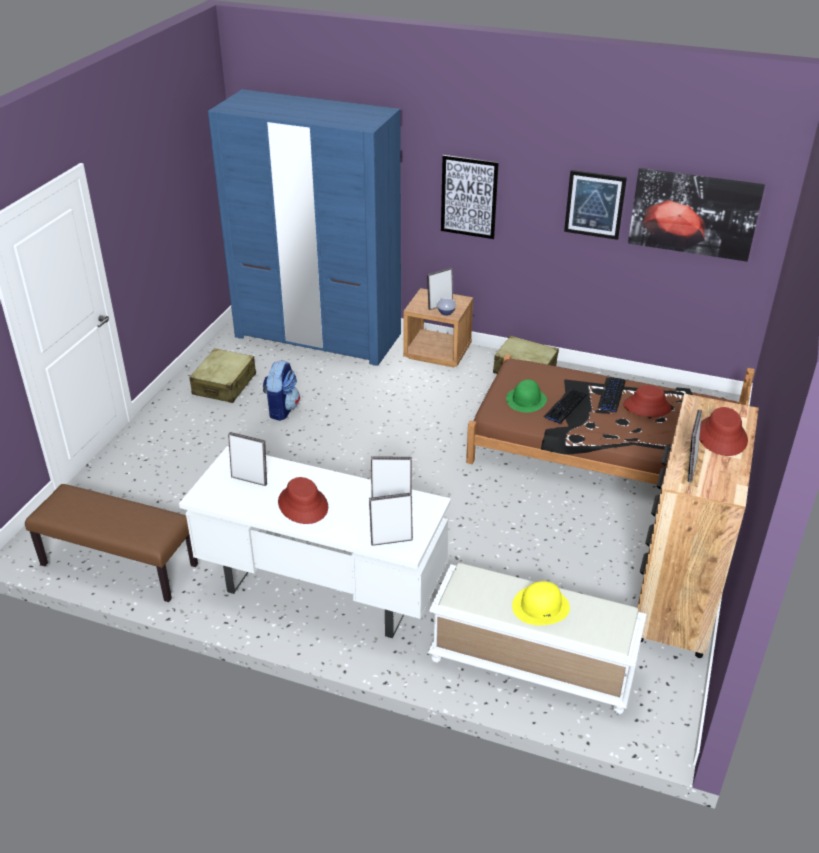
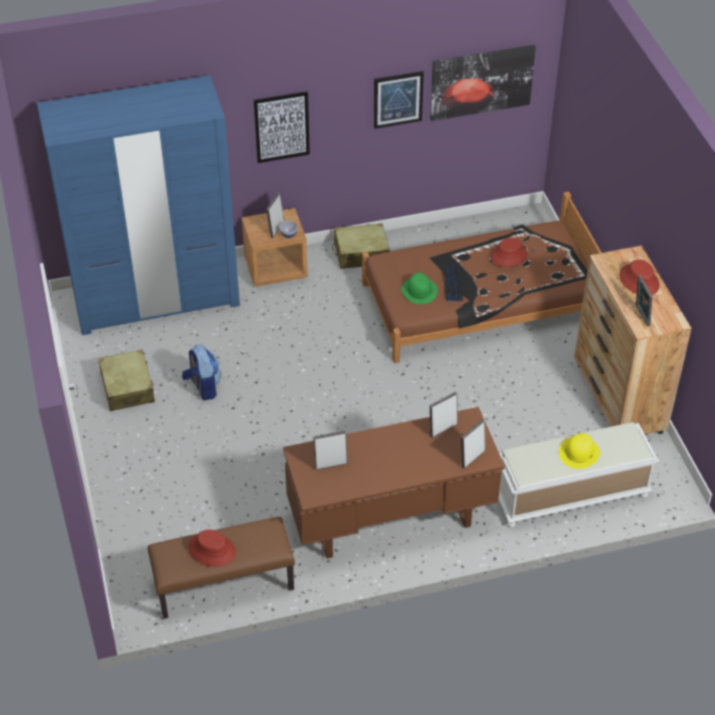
camera: 35 degrees left, 10 degrees up
(303, 505) = (389, 464): red hat -> red hat (212, 550)
(320, 591) = (391, 521): white desk -> brown desk
(611, 395) = (475, 257): keyboard -> none

